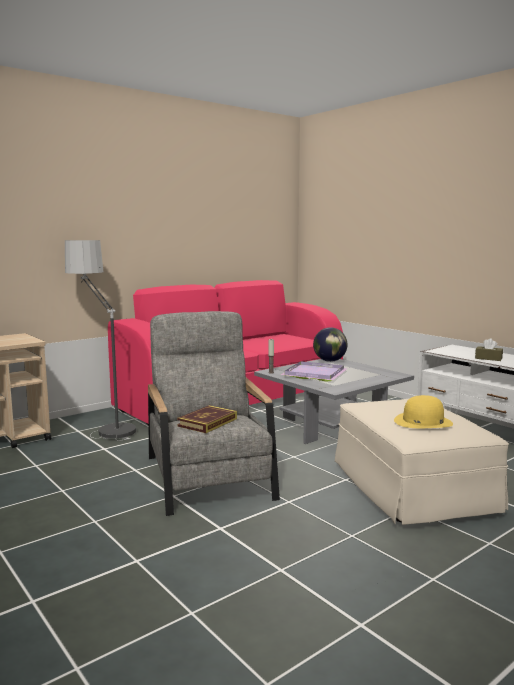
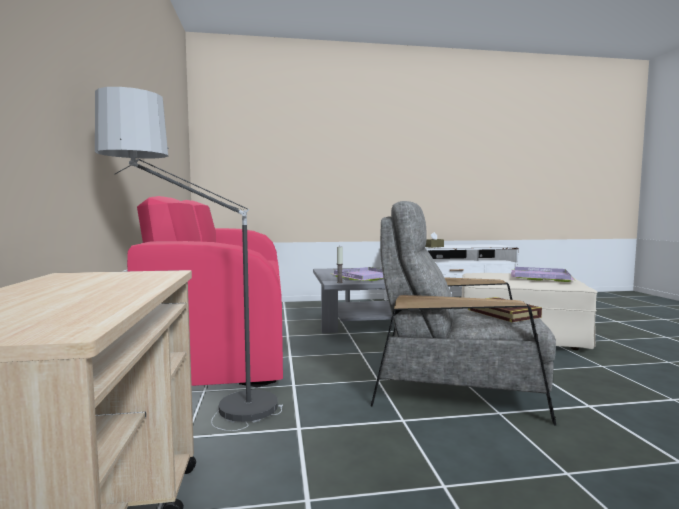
camera: 60 degrees left, 5 degrees down
(329, 361) = (328, 270): globe -> none
(423, 422) = (541, 277): yellow hat -> purple tray

